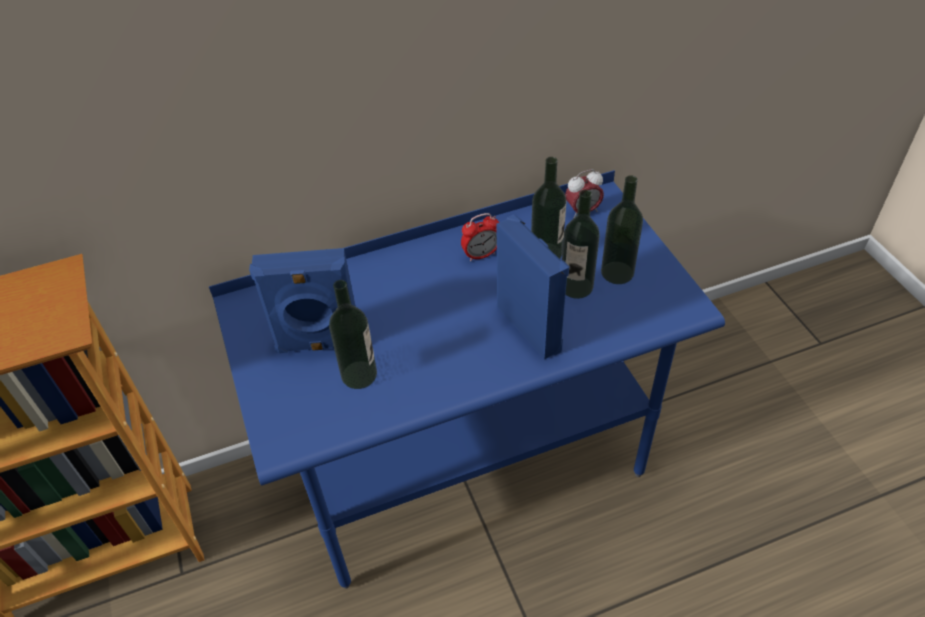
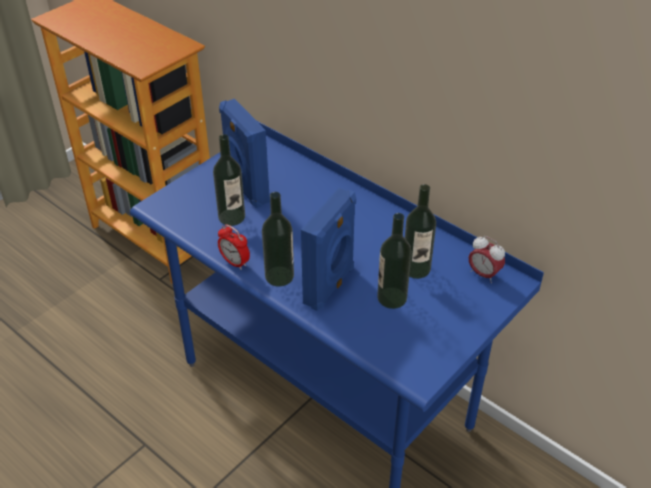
camera: 60 degrees right, 5 degrees down
(481, 255) = (386, 233): alarm clock -> alarm clock (235, 262)
(617, 272) = (426, 318): bottle -> bottle (279, 276)

